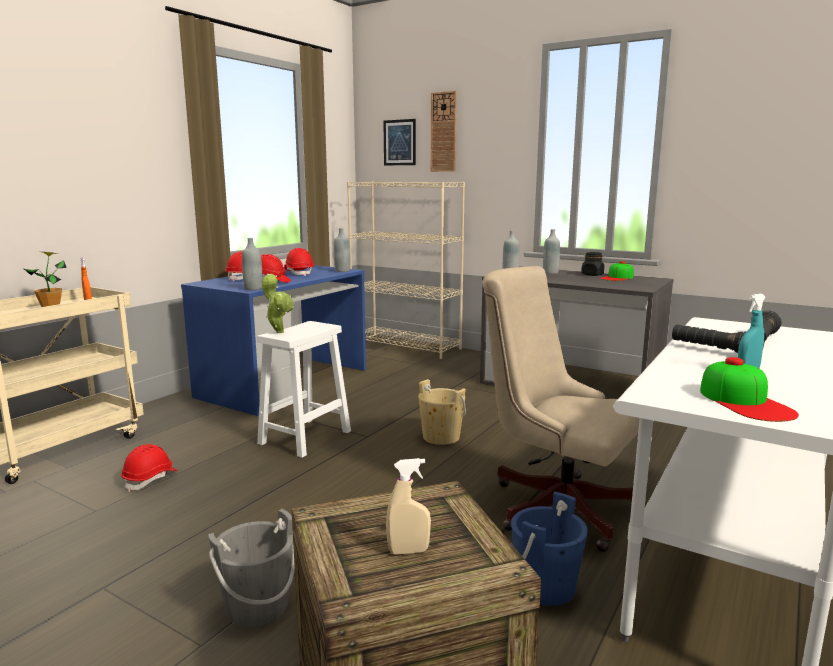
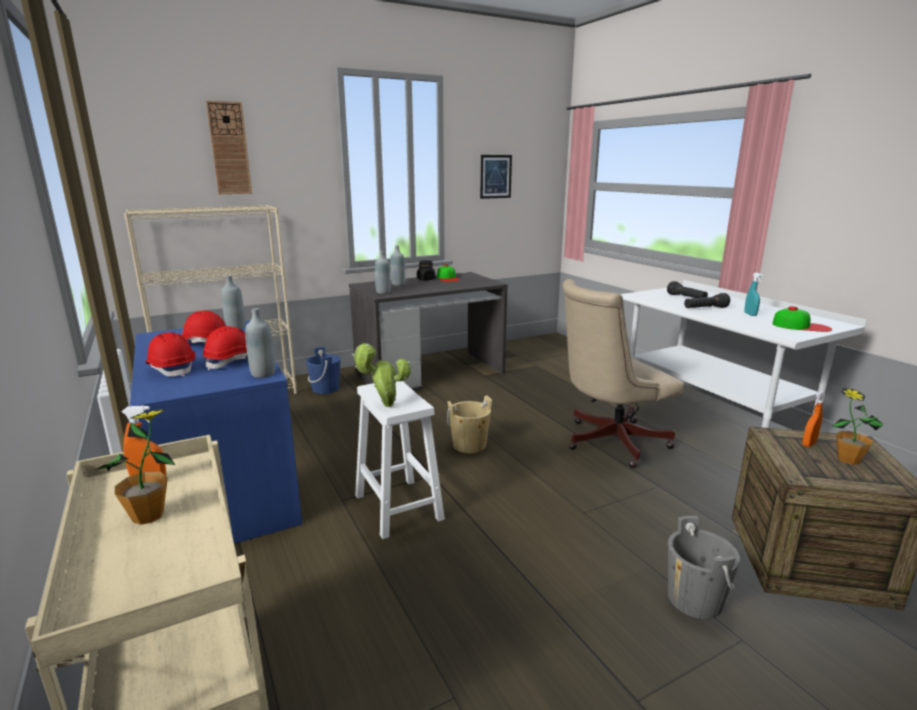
camera: 60 degrees left, 5 degrees up
(151, 479) = (402, 636): red hard hat -> none
(399, 142) = (163, 158): picture -> picture (495, 176)
(408, 551) = (848, 460): beige spray bottle -> potted plant
(437, 521) = (809, 444): none -> orange spray bottle
(545, 586) = (701, 477): blue bucket -> blue bucket (325, 389)

